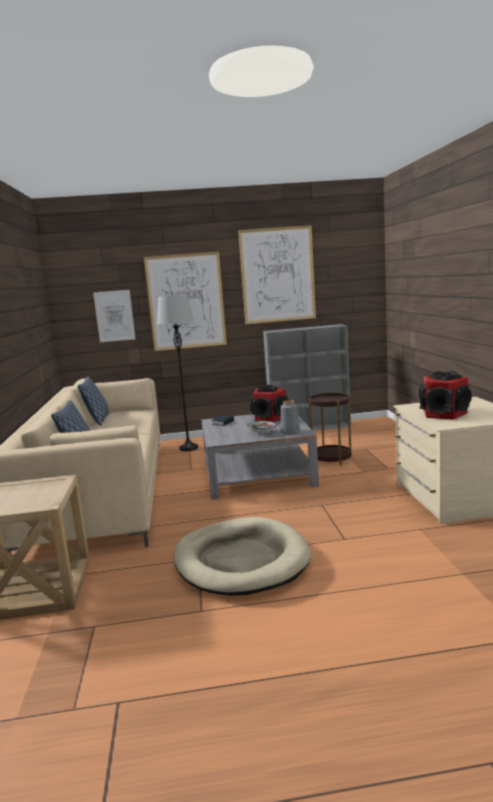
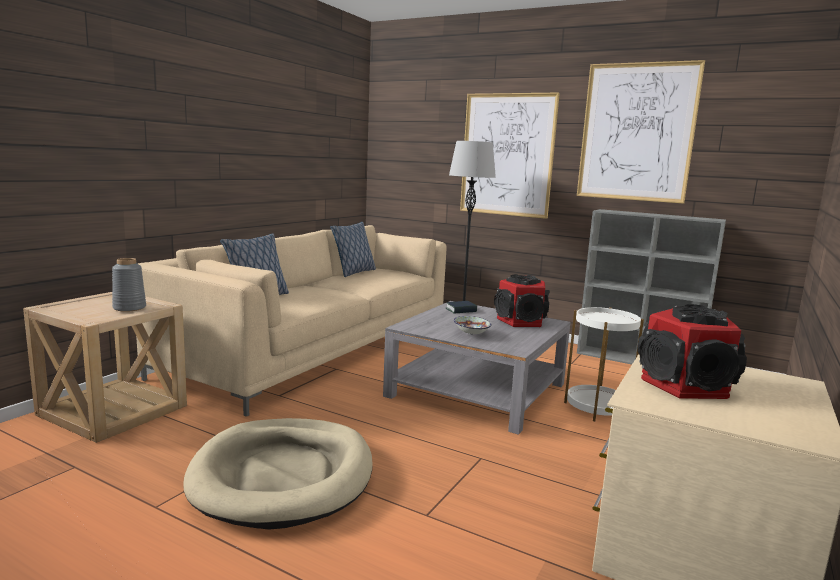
camera: 35 degrees right, 0 degrees up
(114, 316) = (426, 161): picture -> none
(290, 432) = (504, 343): grey vase -> grey vase (130, 308)
(331, 459) = (596, 408): brown side table -> white side table

